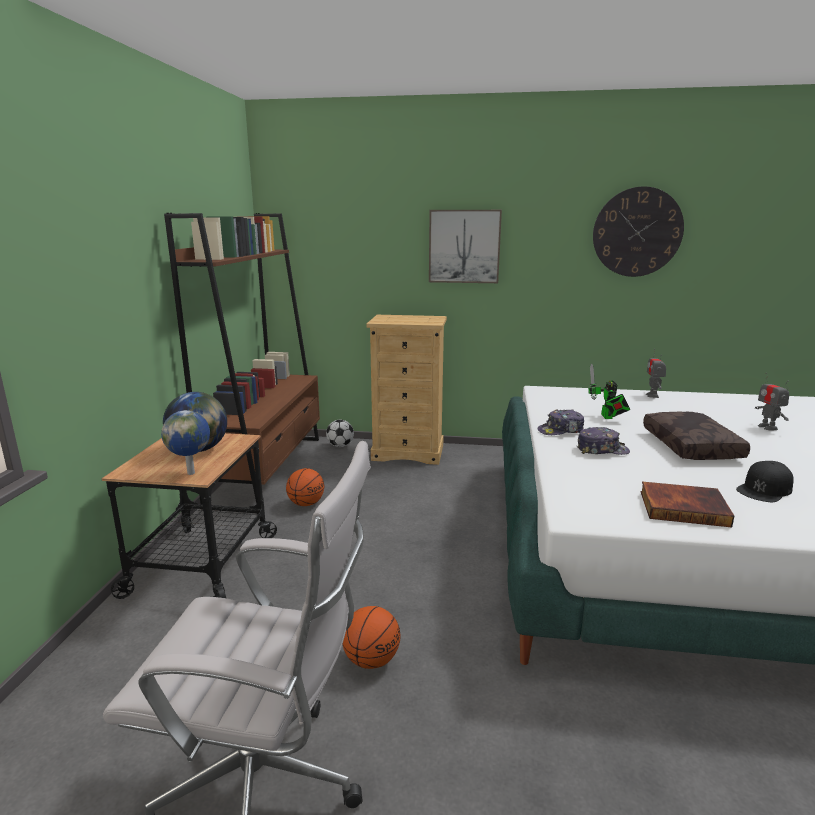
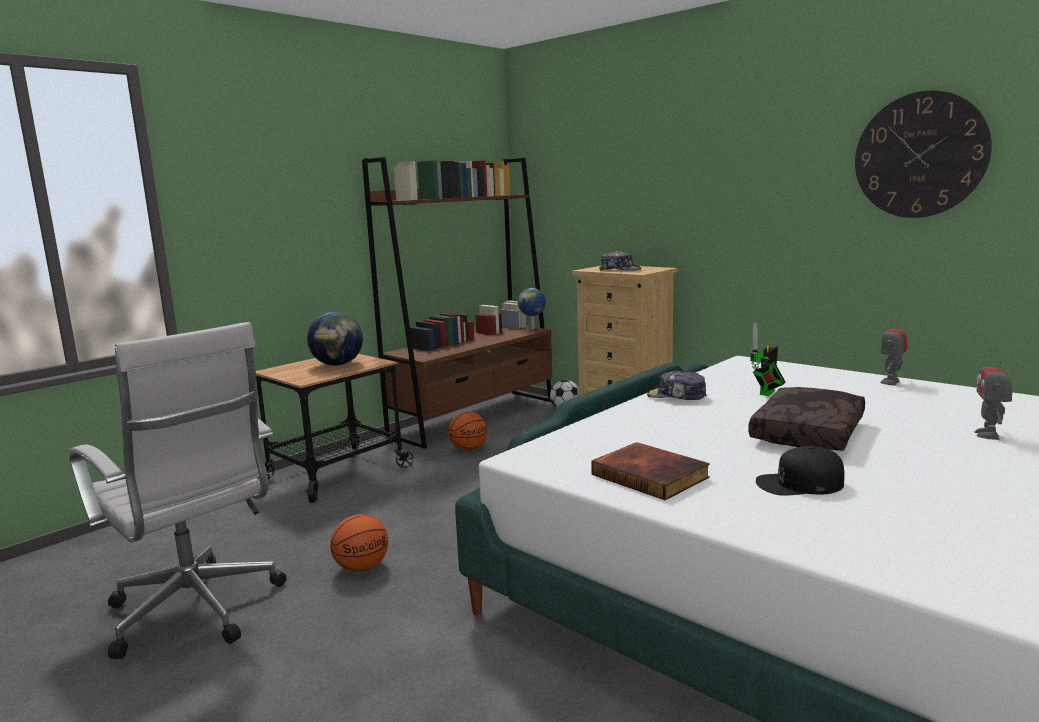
camera: 35 degrees right, 5 degrees down
(192, 473) = (305, 377): globe -> globe (533, 328)
(464, 246) = (699, 184): picture -> none
(602, 450) = (682, 418): cap -> cap (620, 270)

